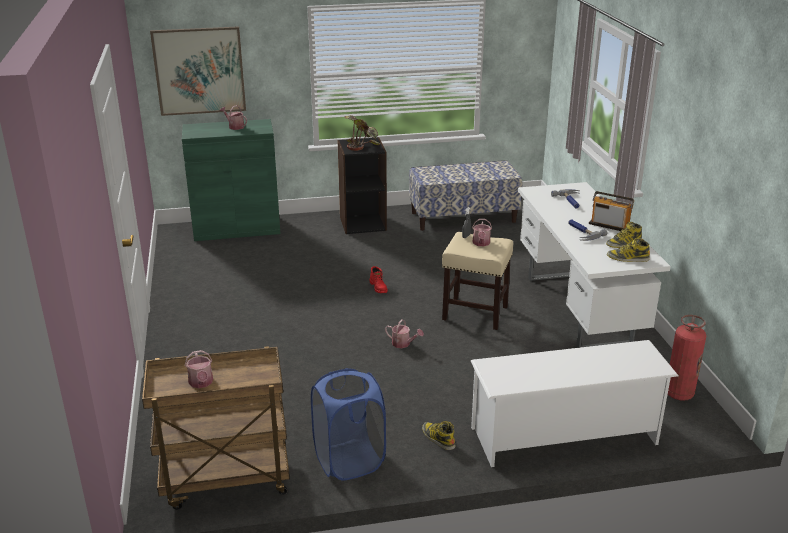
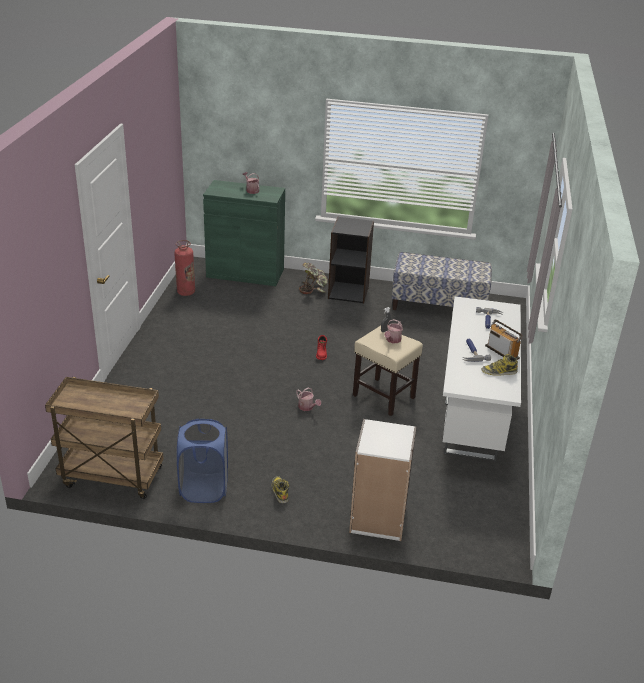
camera: 20 degrees right, 5 degrees up
(199, 71) = (231, 139): picture -> none
(201, 383) = (93, 403): watering can -> none
(362, 144) = (354, 225): potted plant -> potted plant (314, 288)
(564, 436) = (378, 519): white shoe rack -> white bookcase
(627, 258) = (489, 386): boot -> none
(679, 393) = (502, 513): fire extinguisher -> fire extinguisher (186, 292)

